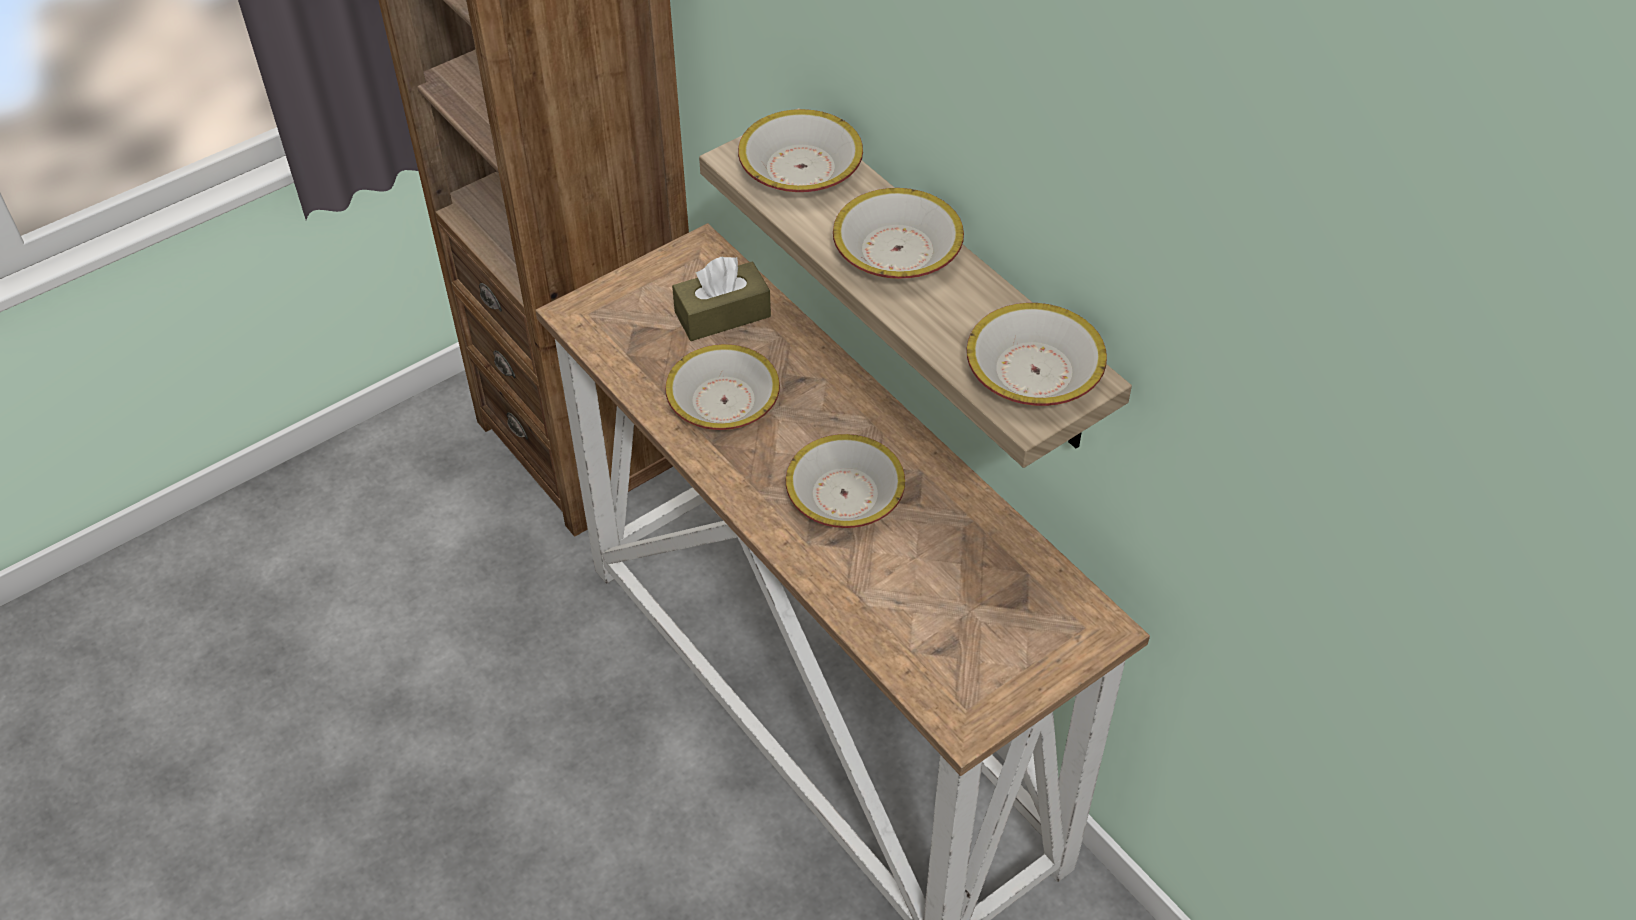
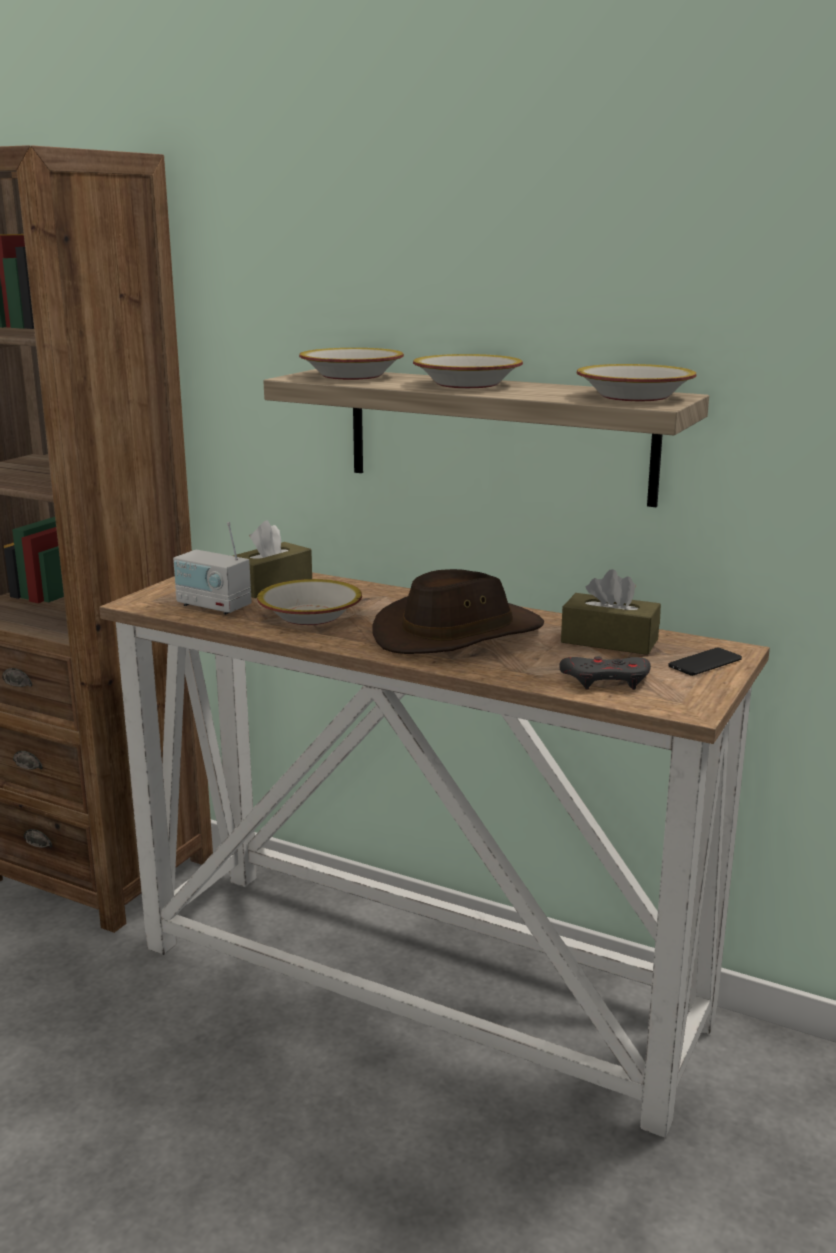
camera: 25 degrees left, 30 degrees down
(641, 347) = (213, 606): none -> radio
(844, 494) = (458, 634): bowl -> brown hat
(925, 641) = (606, 680): none -> grey game controller
(988, 563) = (609, 641): none -> brown tissue box
(1051, 644) = (705, 663): none -> phone

